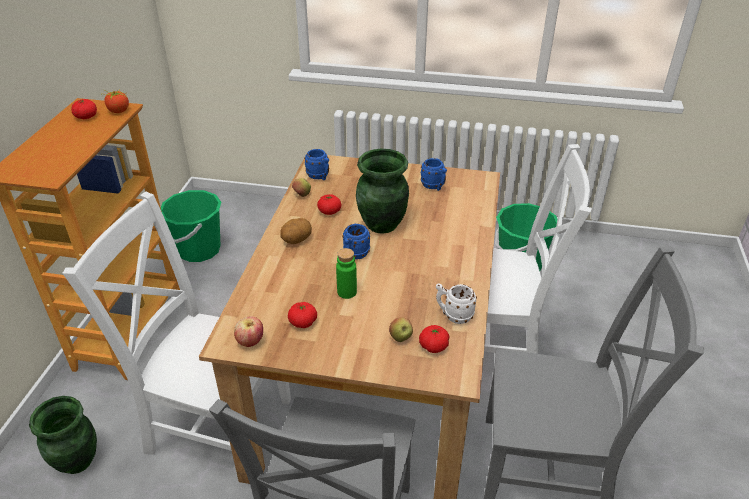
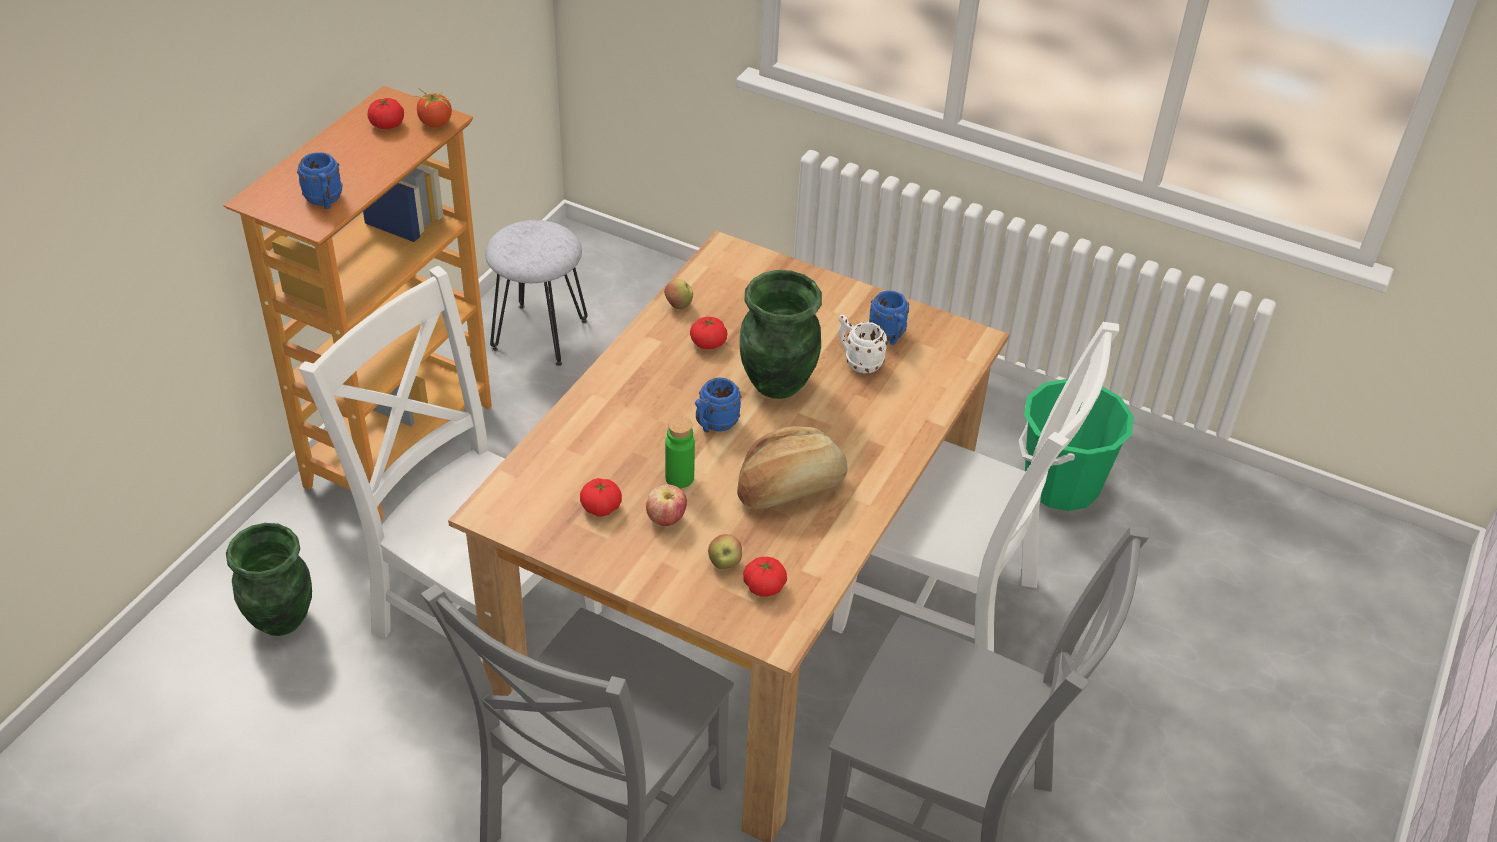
camera: 15 degrees right, 5 degrees up
(199, 250) = (540, 335): green bucket -> grey stool
(250, 342) = (521, 517): apple -> apple (666, 519)
(296, 240) = (641, 380): potato -> none
(319, 177) = (718, 279): blue mug -> blue mug (325, 201)
(419, 281) = (790, 487): none -> bread
(453, 315) = (814, 549): white mug -> white mug (858, 361)

